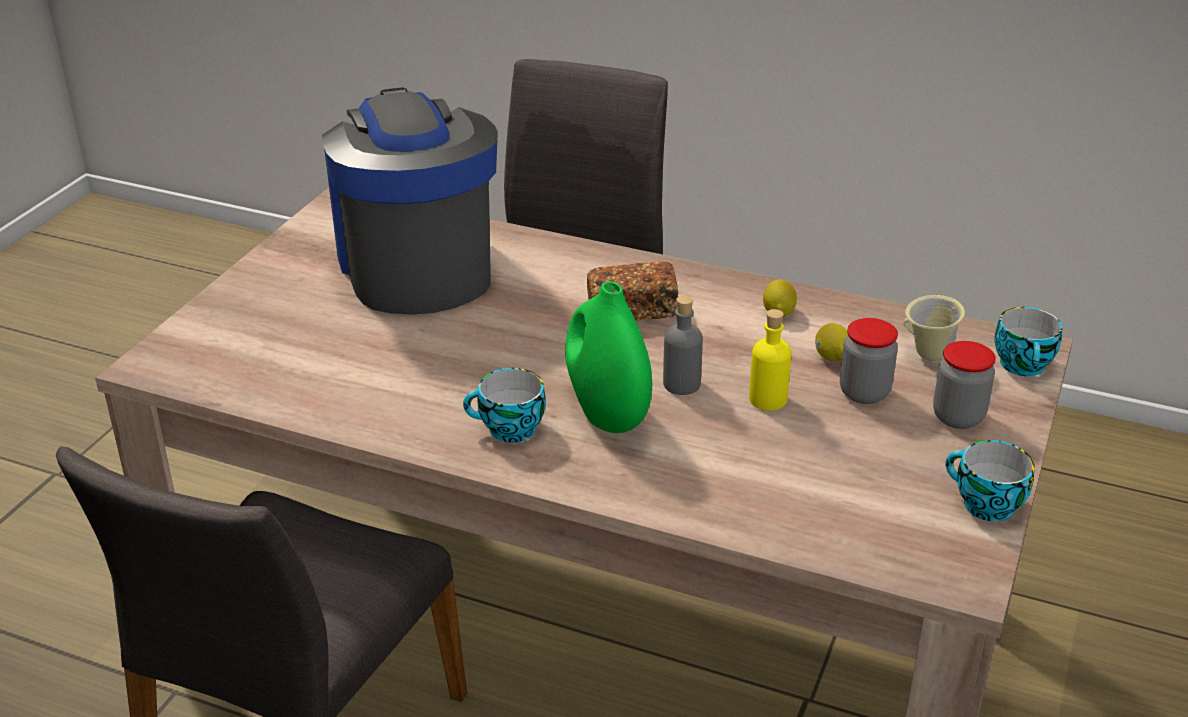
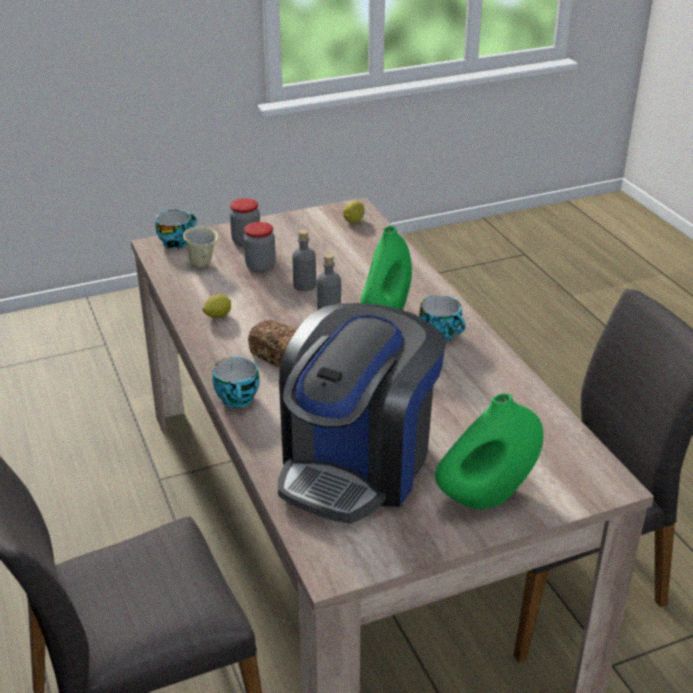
camera: 135 degrees left, 0 degrees up
(267, 298) = (486, 496): none -> green vase
(767, 399) = (304, 285): yellow bottle -> grey bottle
(832, 358) = (242, 285): lemon -> lemon (354, 220)
(984, 505) = (302, 218): cup -> cup (239, 399)

